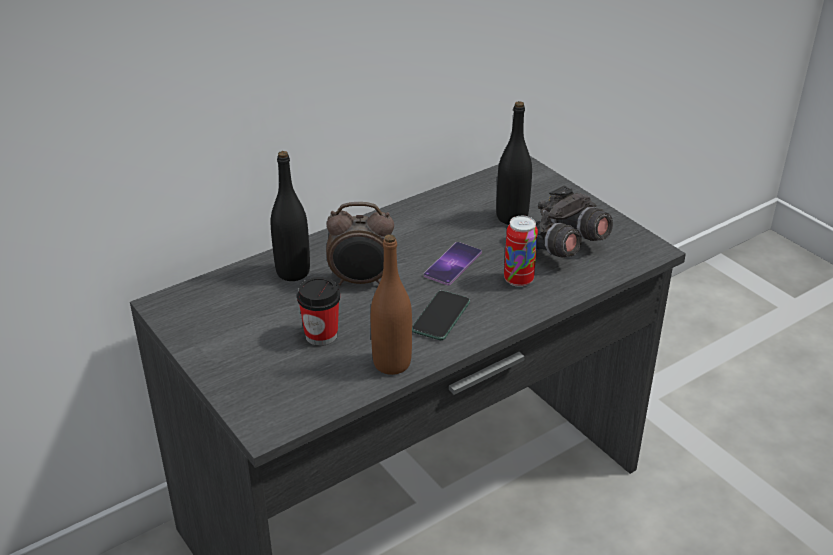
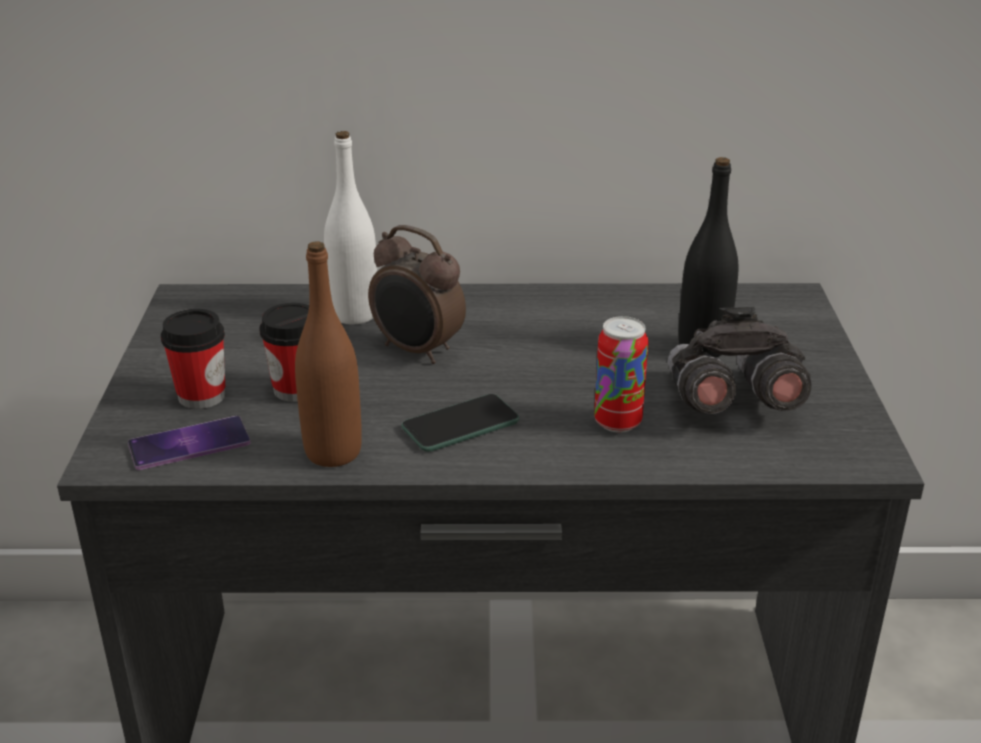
camera: 35 degrees right, 5 degrees down
(268, 364) = (202, 396): none -> cup
(293, 272) = (354, 314): black bottle -> white bottle
(453, 264) = (553, 372): phone -> phone (189, 443)

